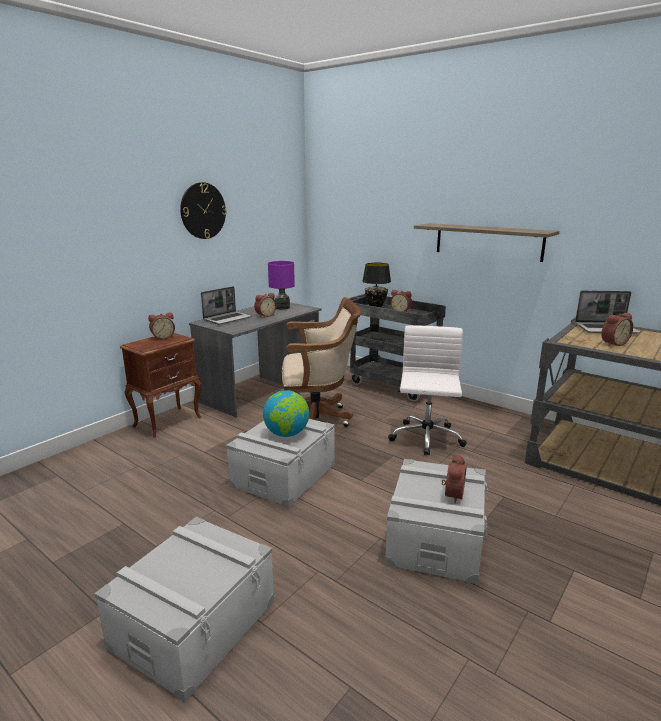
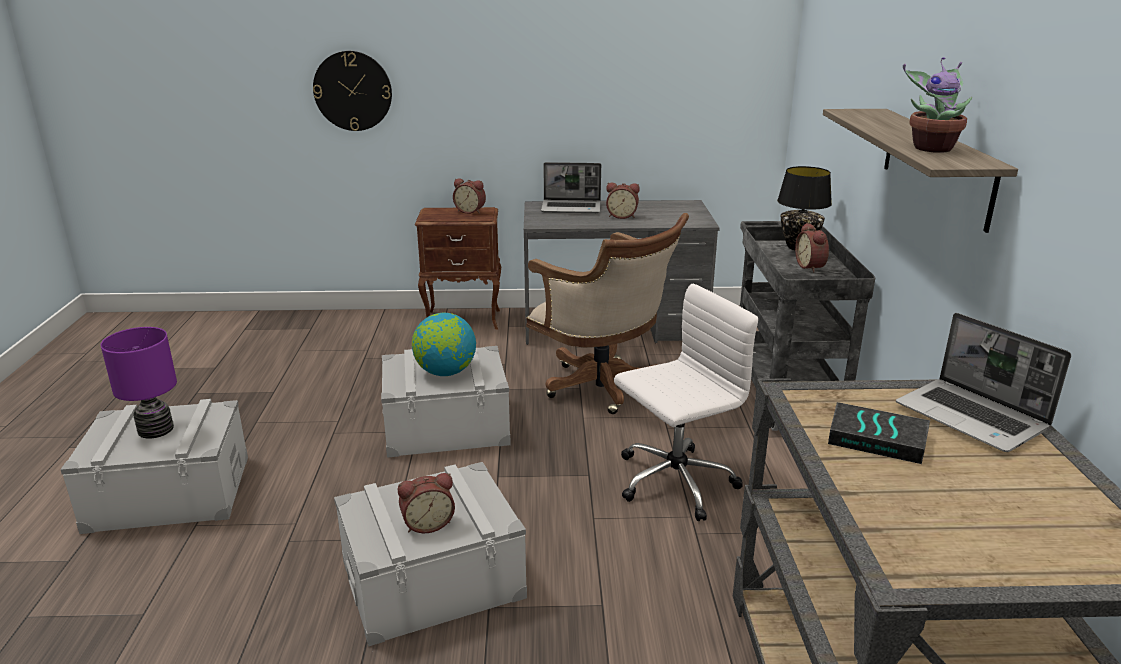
camera: 50 degrees right, 5 degrees up
(203, 211) = (571, 47): wall clock -> wall clock (353, 91)
(282, 307) = (672, 212): purple table lamp -> purple table lamp (155, 430)
(514, 229) = (931, 148): none -> potted plant
(612, 343) = (878, 438): alarm clock -> book

